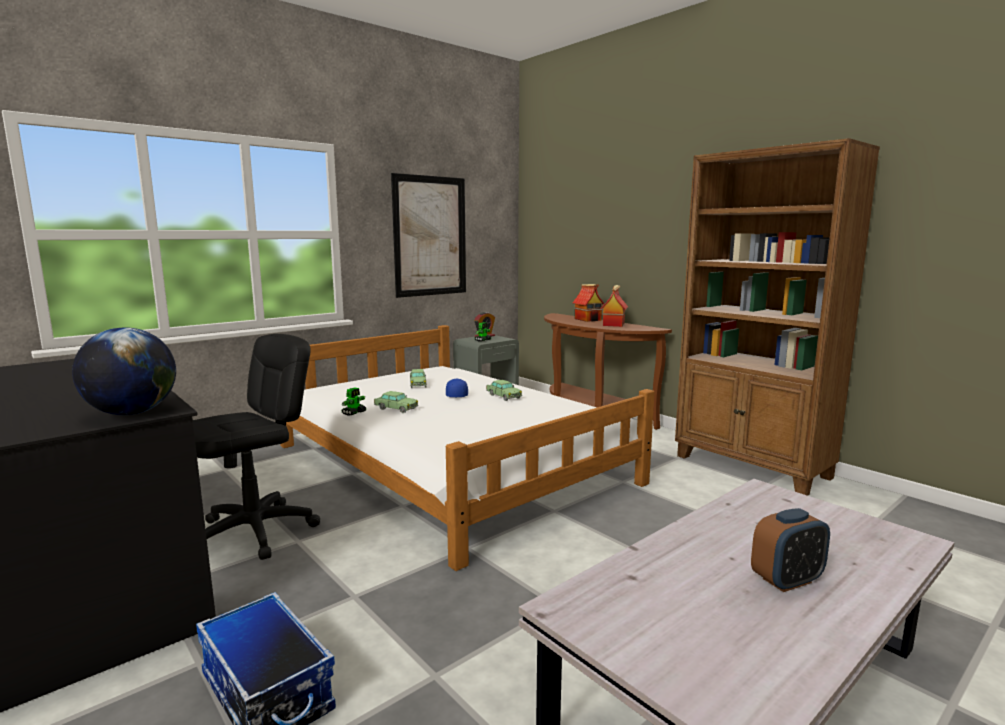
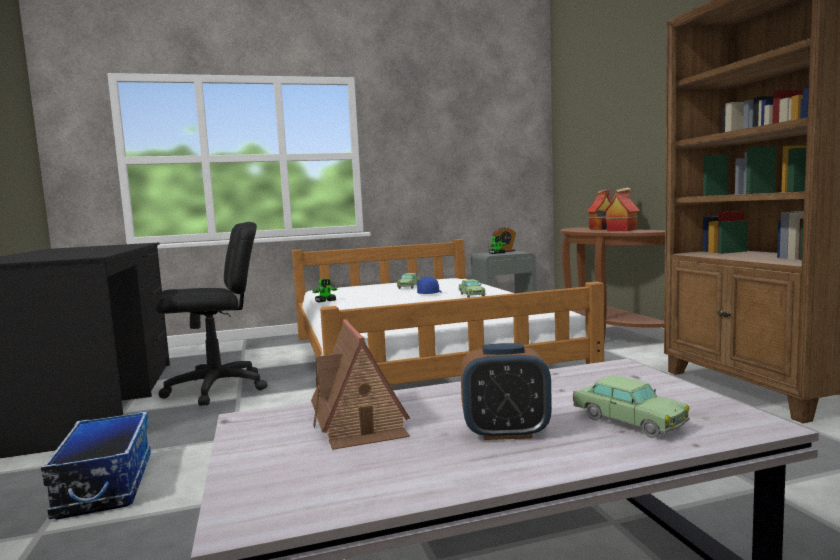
camera: 25 degrees right, 5 degrees down
(132, 413) = (69, 257): globe -> none
(396, 409) = (362, 300): toy car -> toy car (628, 421)
(430, 236) = (451, 155): picture -> none
(663, 591) = (359, 422): none -> toy house

